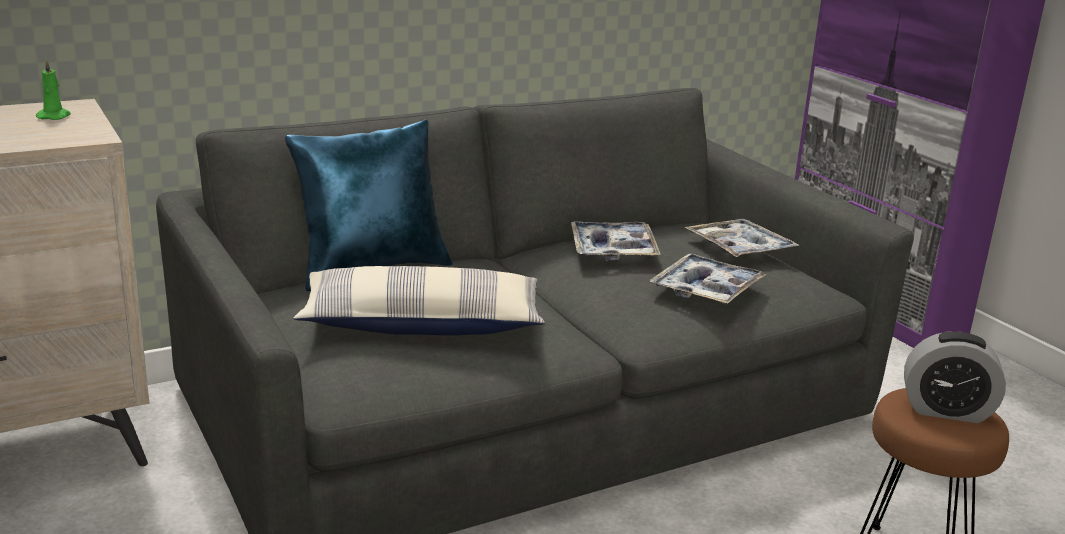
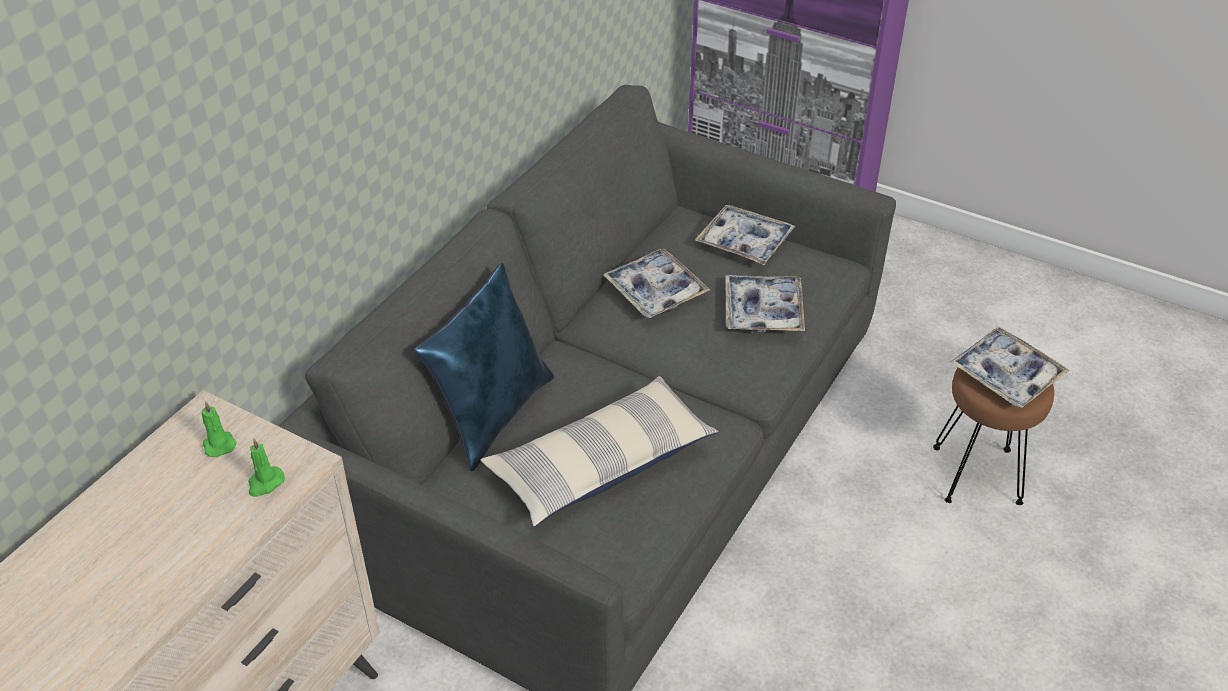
camera: 30 degrees left, 20 degrees up
(47, 136) = (265, 483): none -> green candle
(946, 410) = (1006, 375): alarm clock -> tray

